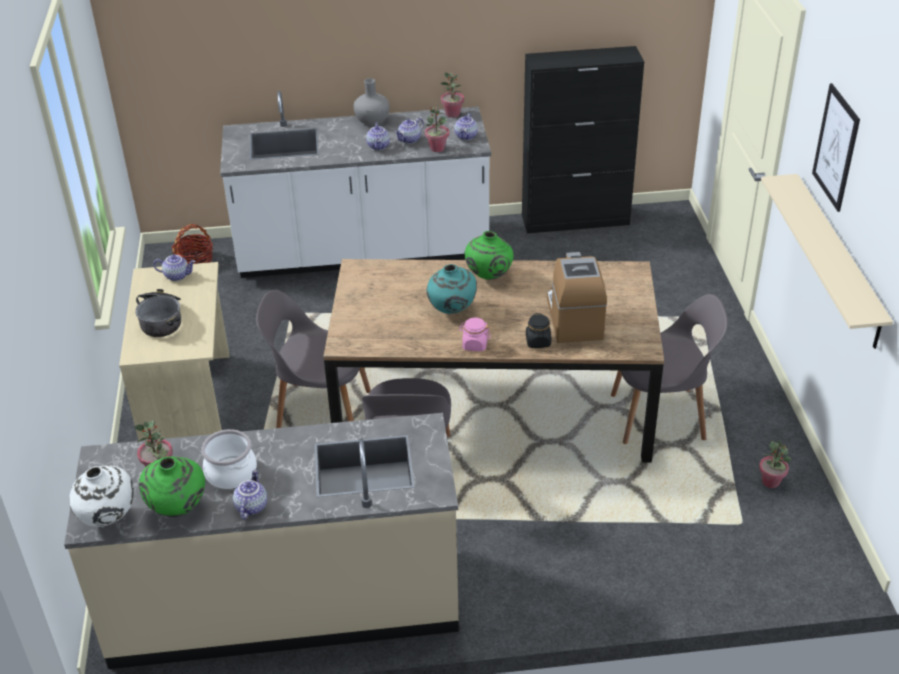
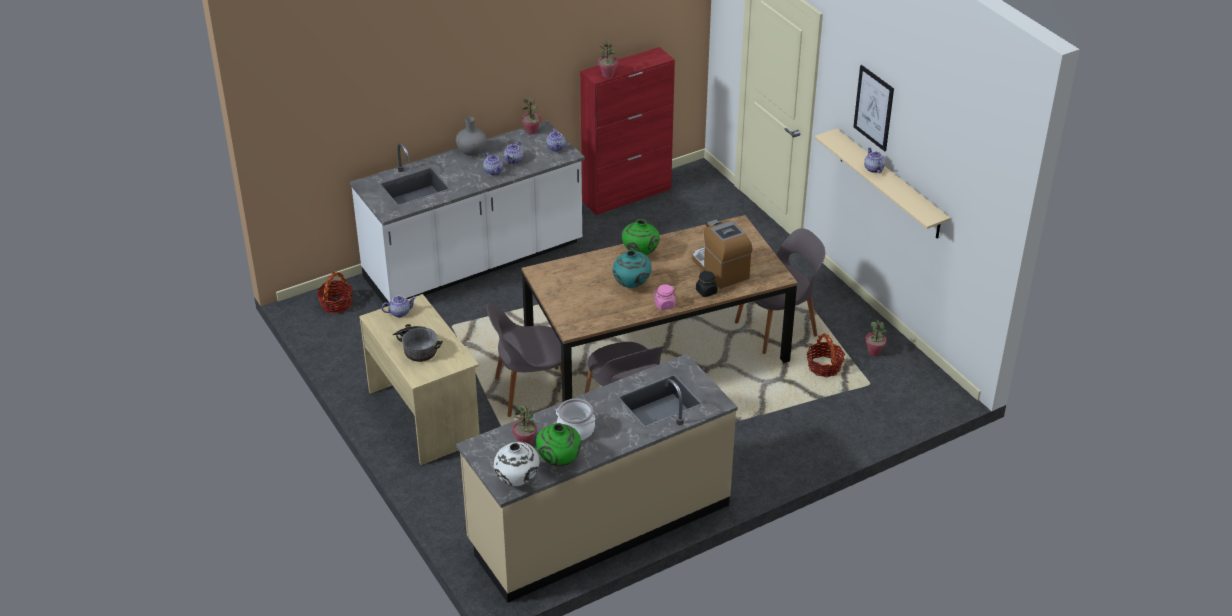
camera: 25 degrees left, 0 degrees up
(250, 506) = (606, 446): teapot -> teapot (873, 169)
(437, 148) = (541, 163): potted plant -> potted plant (607, 74)
(576, 220) = (627, 195): black cabinet -> red cabinet
(692, 483) = (824, 367): none -> basket

